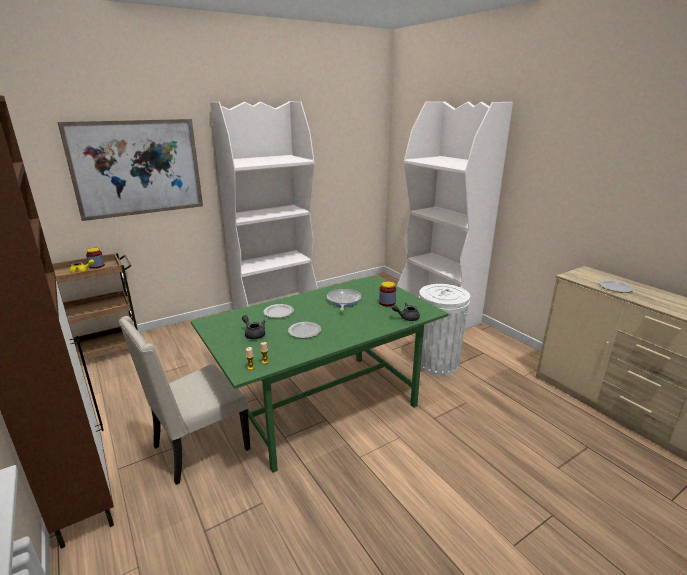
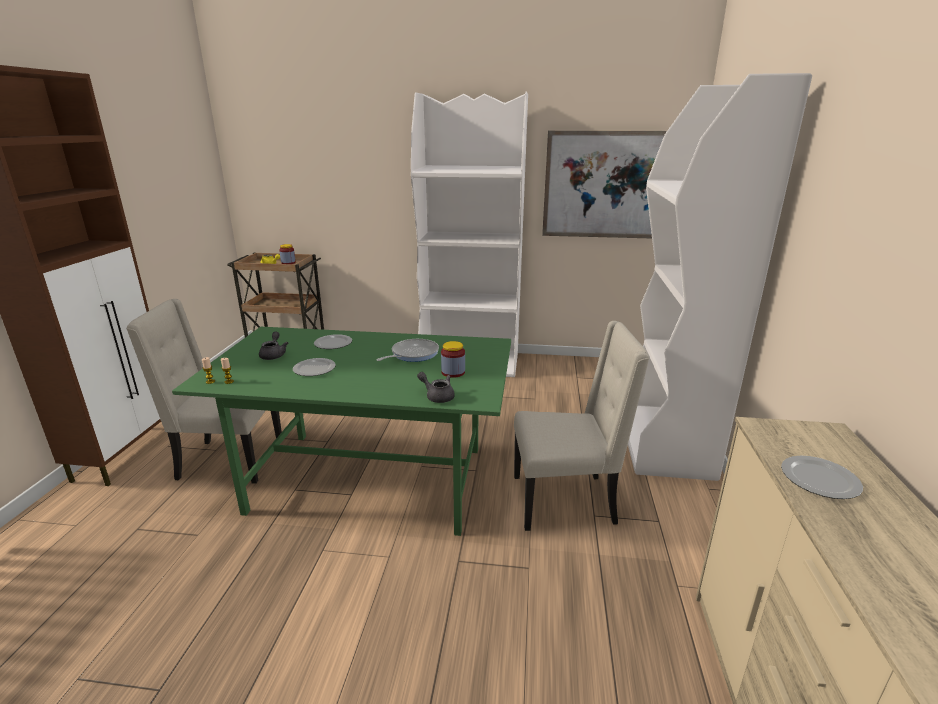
camera: 40 degrees right, 0 degrees up
(137, 168) = (341, 167): picture -> picture (612, 185)
(437, 363) = (565, 500): white trash can -> beige chair

